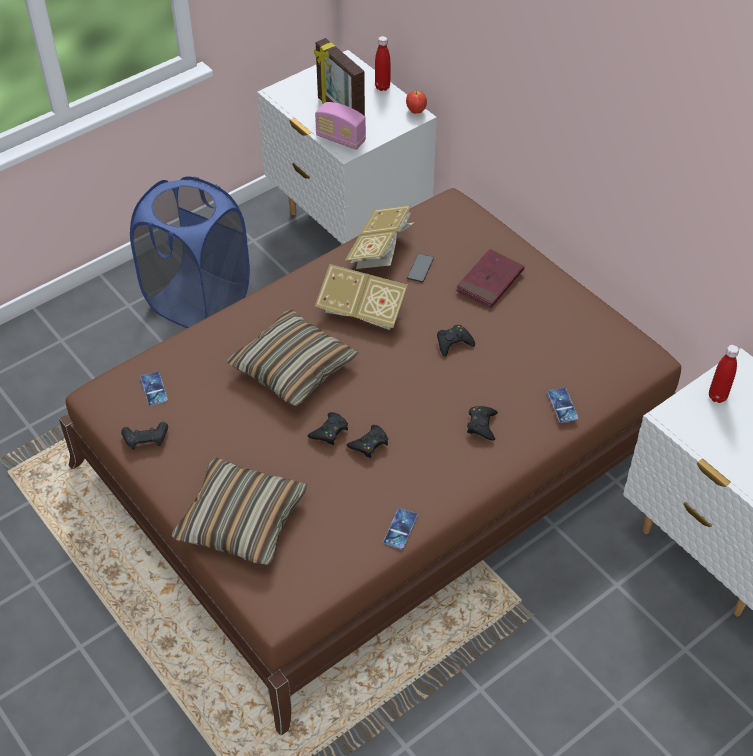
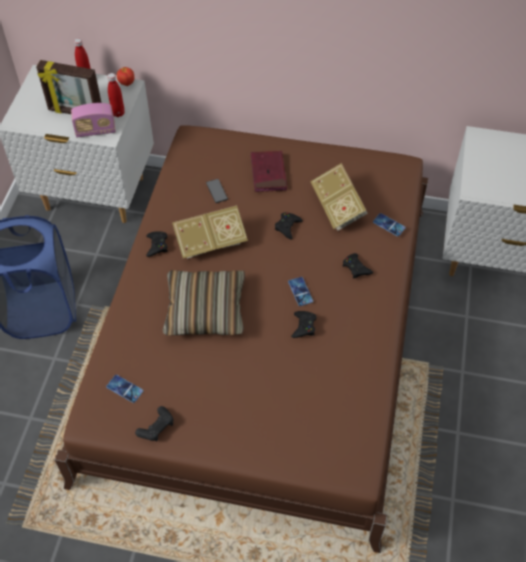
camera: 40 degrees left, 5 degrees up
(241, 521) = (278, 434): pillow -> none
(329, 431) = (272, 335): black game controller -> black game controller (157, 245)
(380, 251) = (179, 195): book -> book (338, 208)
(400, 528) = (376, 366): phone -> phone (300, 291)
(717, 396) = (484, 162): red bottle -> red bottle (118, 113)

